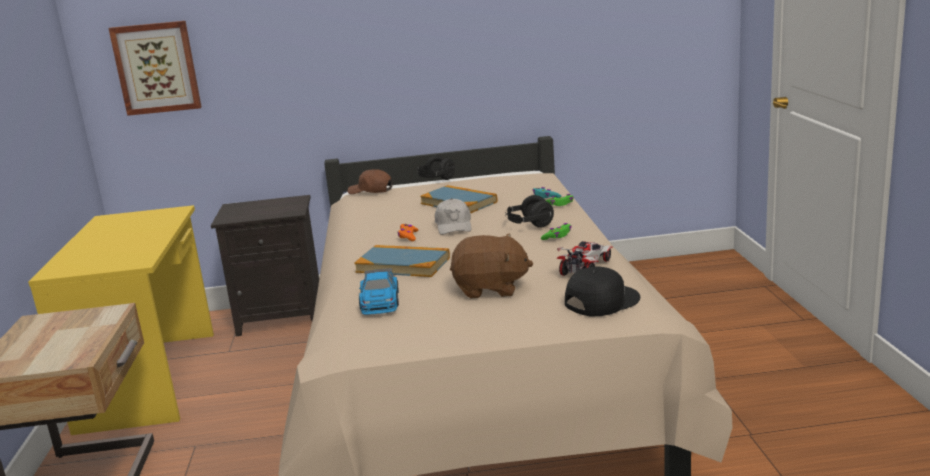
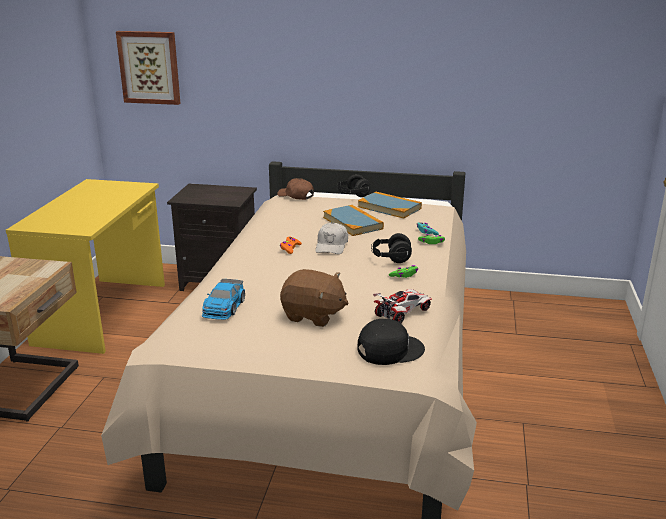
camera: 15 degrees right, 5 degrees up
(403, 265) = (266, 275): book -> book (389, 207)

